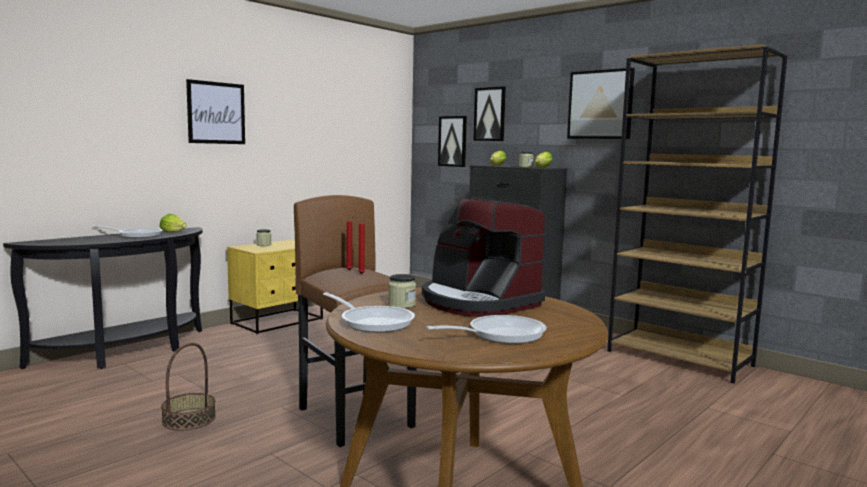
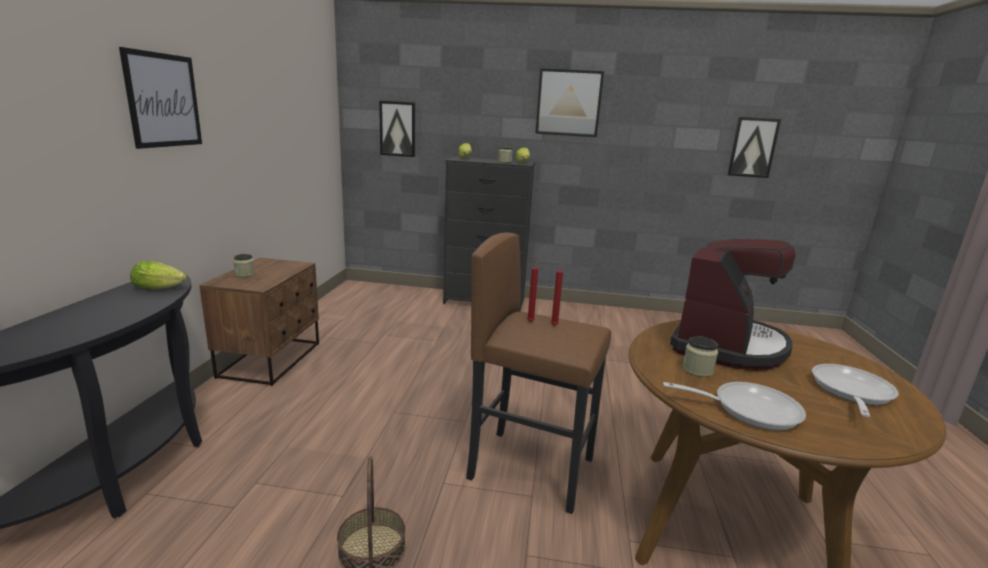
camera: 35 degrees left, 10 degrees up
(136, 235) = (113, 306): frying pan -> none
(278, 321) = (272, 360): yellow nightstand -> brown nightstand
(478, 302) = (727, 345): coffee machine -> coffee machine turned 75 degrees counterclockwise
(490, 114) = (445, 103): picture -> picture (752, 147)
(680, 358) = (645, 319): brown bookcase -> none

